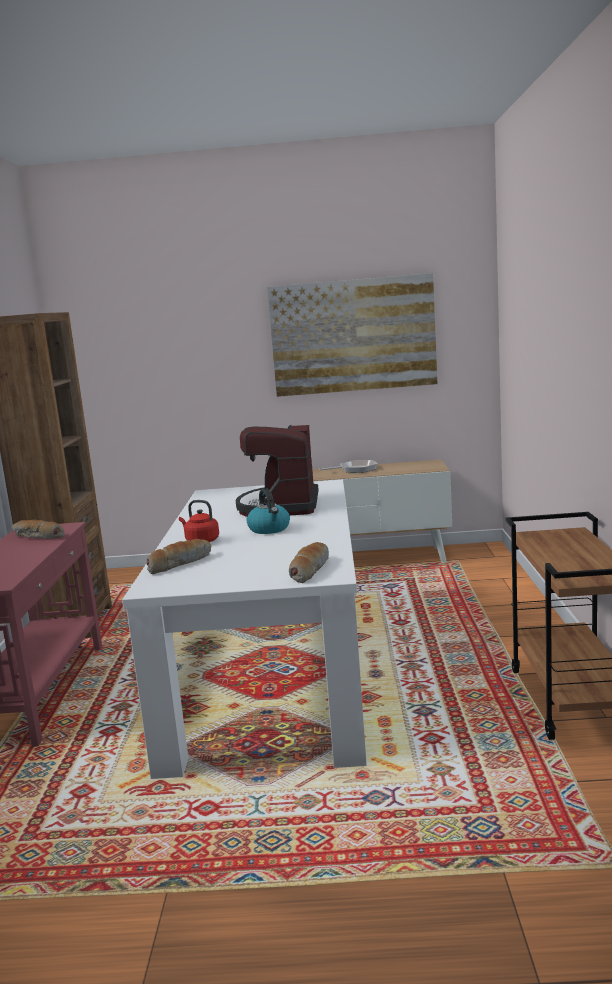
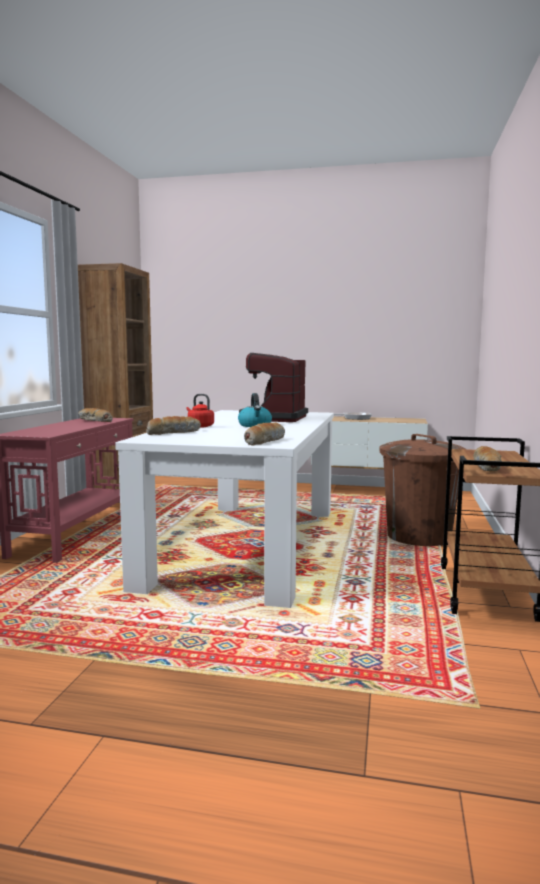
camera: 10 degrees right, 5 degrees down
(353, 335) = (363, 315): picture -> none
(469, 625) = (419, 536): none -> brown trash can
(573, 568) = (487, 467): none -> bread

